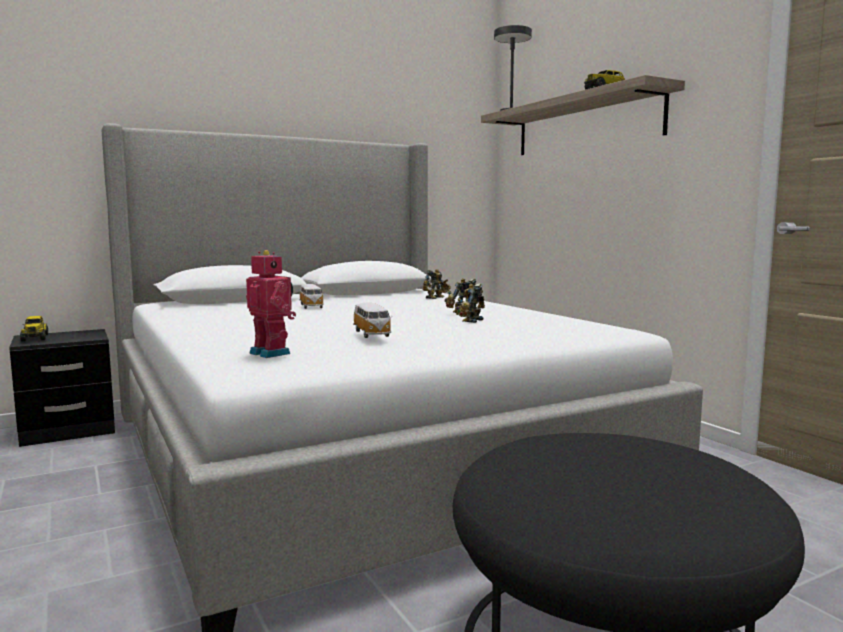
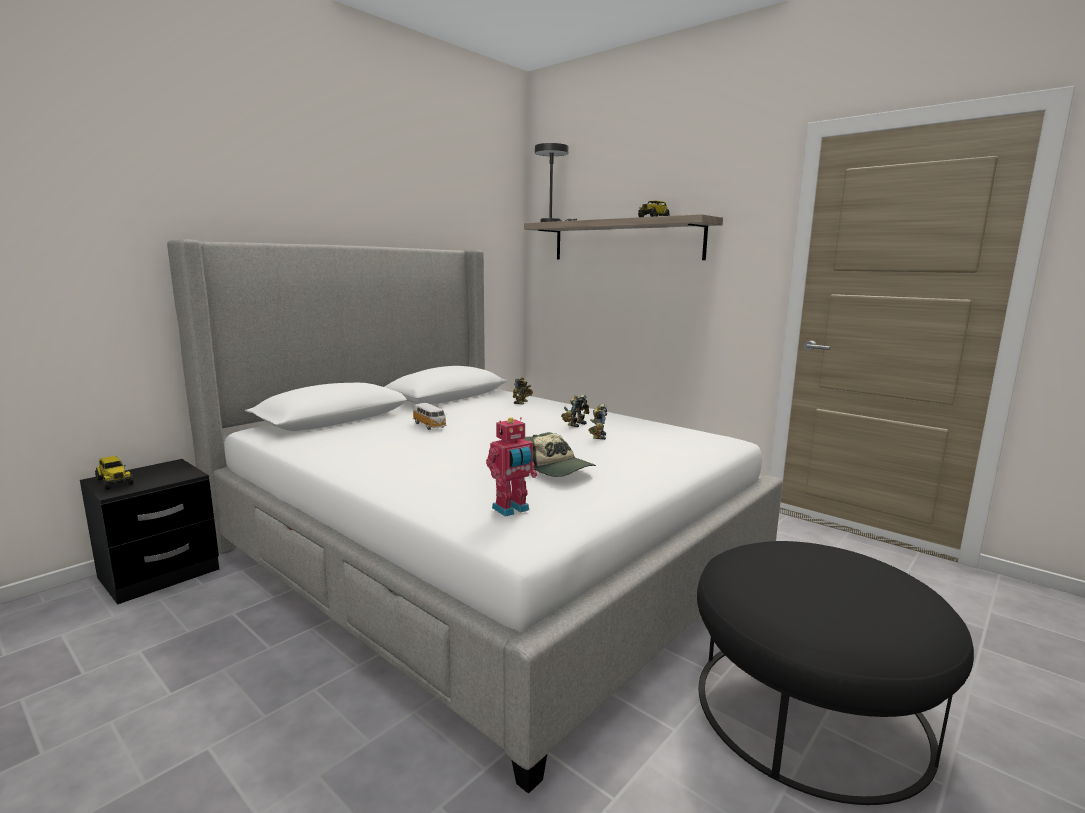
camera: 20 degrees left, 5 degrees up
(272, 353) = (512, 510): toy robot -> toy robot turned 120 degrees clockwise
(372, 334) = (556, 469): toy car -> cap

